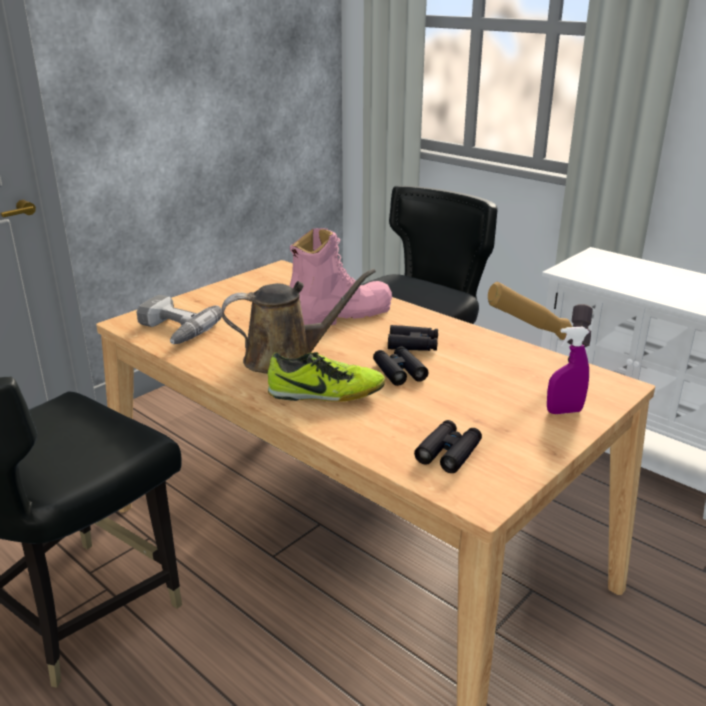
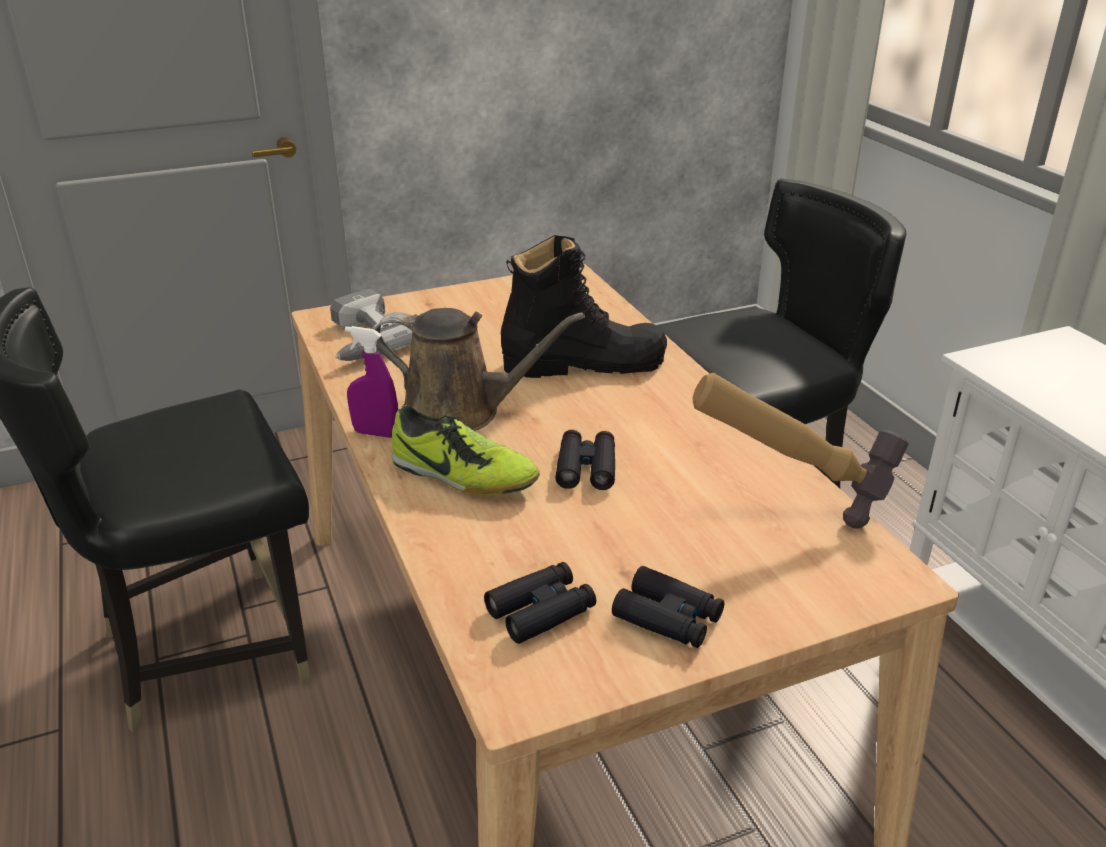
camera: 25 degrees right, 5 degrees up
(340, 316) = (584, 363): pink boot -> black boot
(413, 345) = (642, 431): black binoculars -> black binoculars (668, 617)
(564, 411) = (766, 596): purple spray bottle -> purple spray bottle (375, 433)

